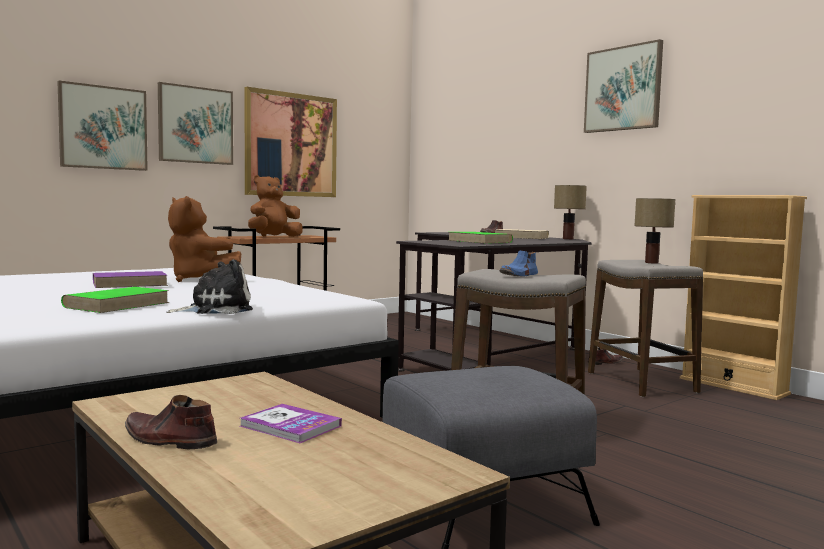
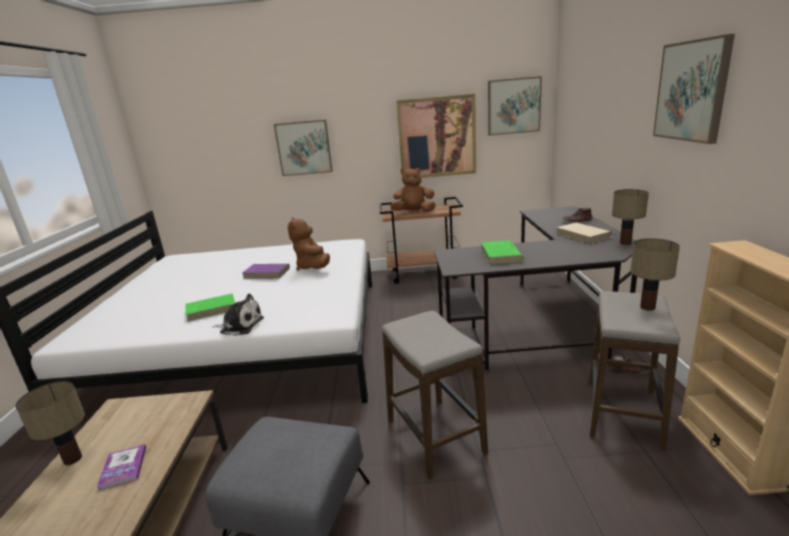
camera: 40 degrees right, 15 degrees up
(168, 440) = (72, 460): brown shoe -> table lamp
(195, 125) = (362, 135): picture -> picture (513, 106)
(519, 275) = (425, 334): blue shoe -> none

